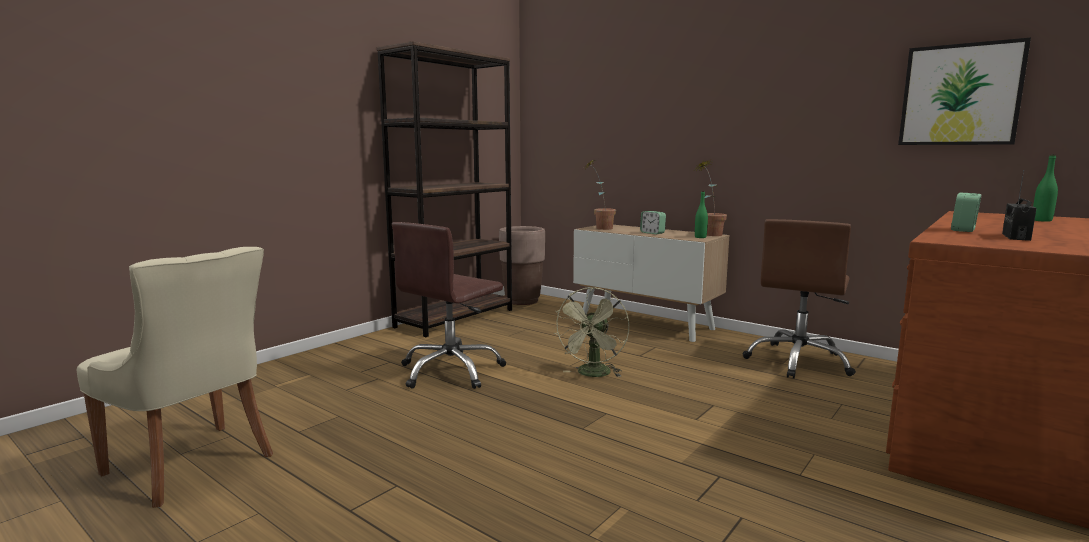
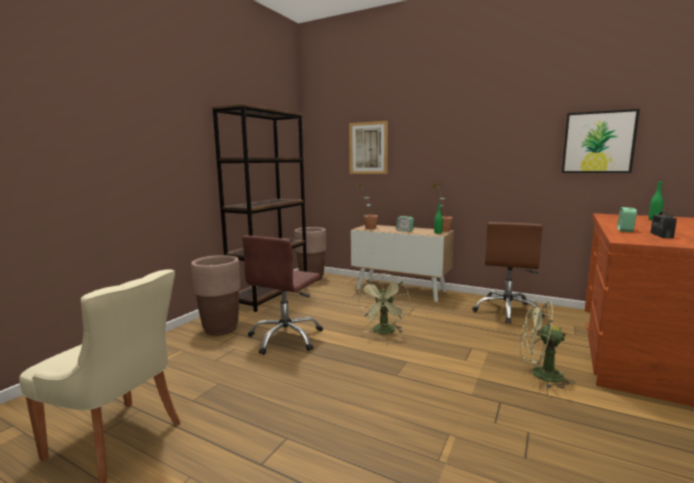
camera: 10 degrees left, 0 degrees up
(370, 354) = (221, 329): none -> brown planter
(609, 109) = (368, 148): none -> picture
(803, 448) = (540, 374): none -> green fan

